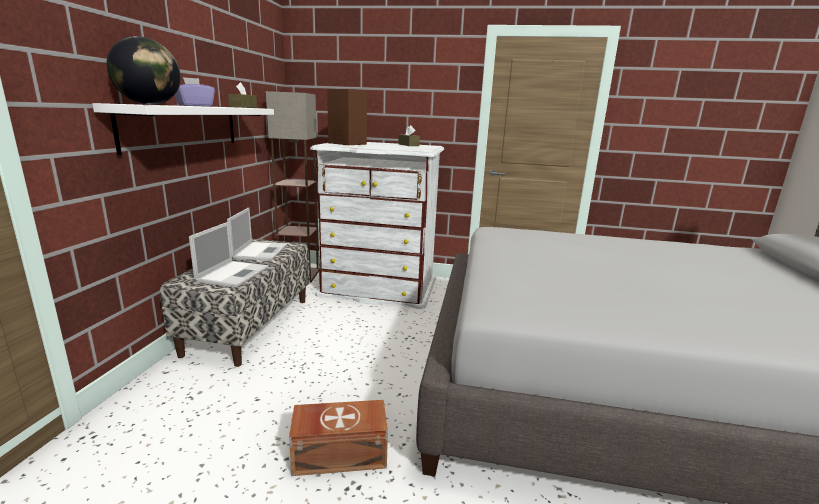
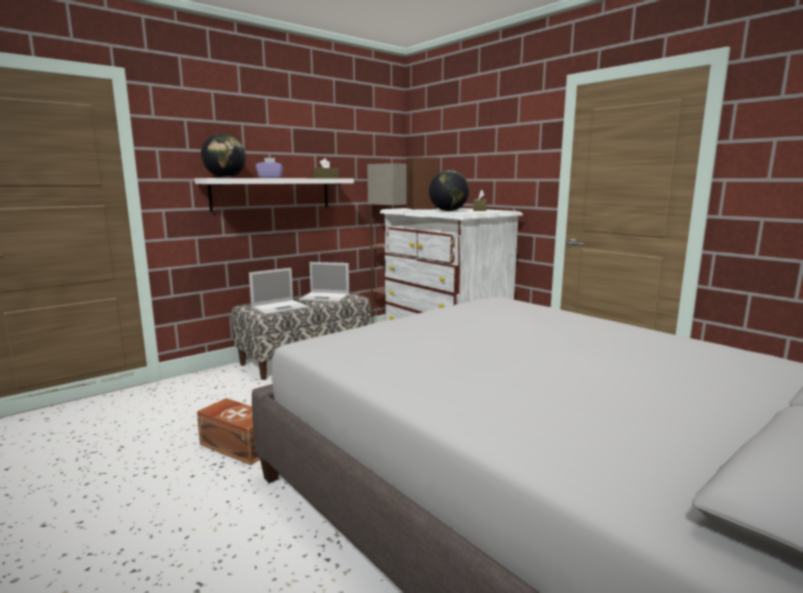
camera: 40 degrees right, 5 degrees down
(260, 251) = (325, 298): laptop -> laptop turned 60 degrees clockwise
(392, 147) = (448, 211): none -> globe

